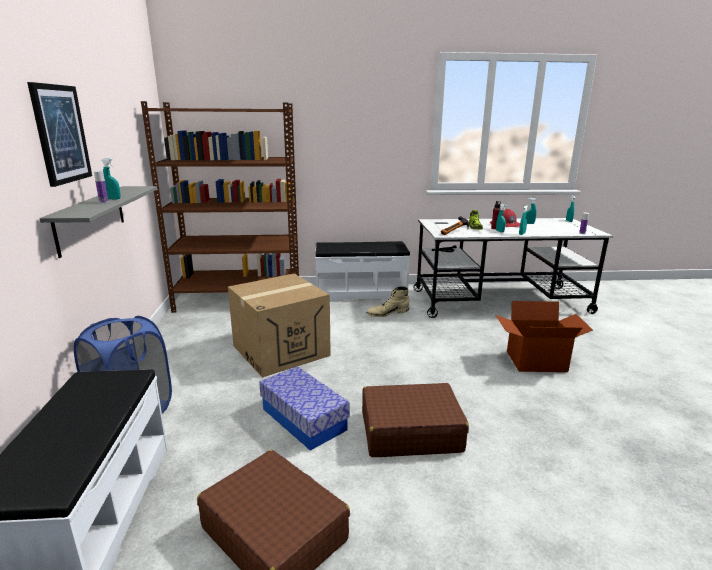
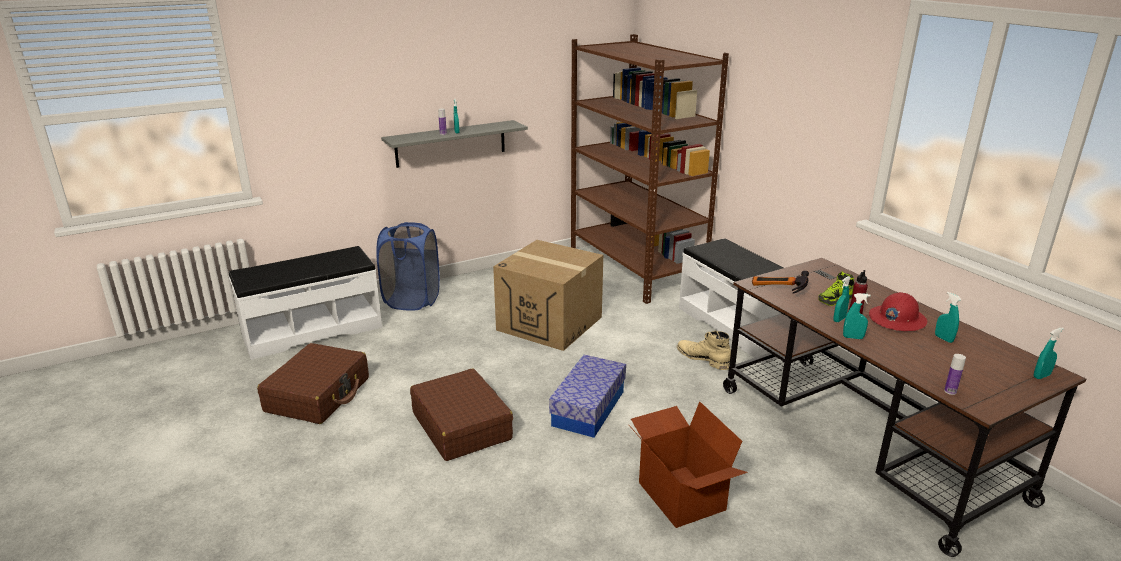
camera: 65 degrees right, 5 degrees up
(61, 134) = (426, 77): picture -> none
(304, 419) = (447, 368): storage box -> storage box (588, 408)
(499, 301) = (863, 442): white desk -> brown desk

